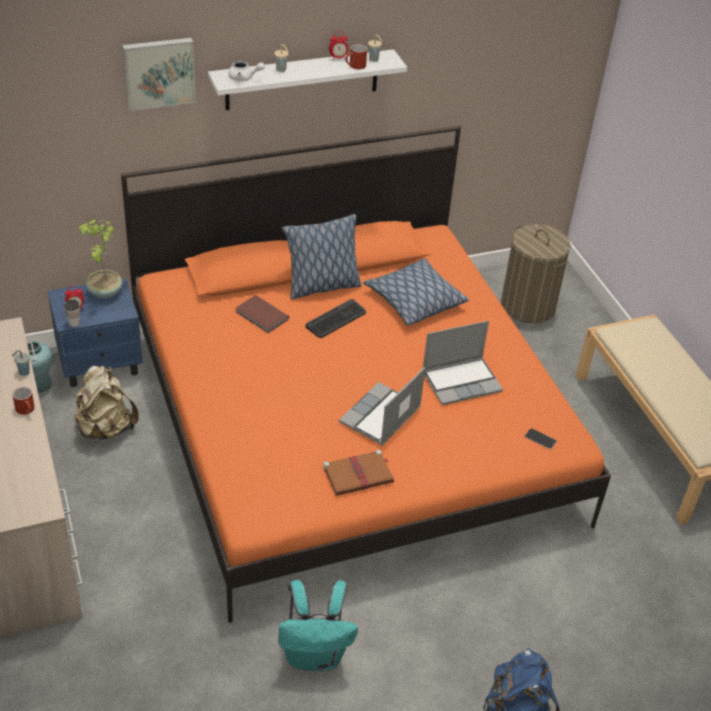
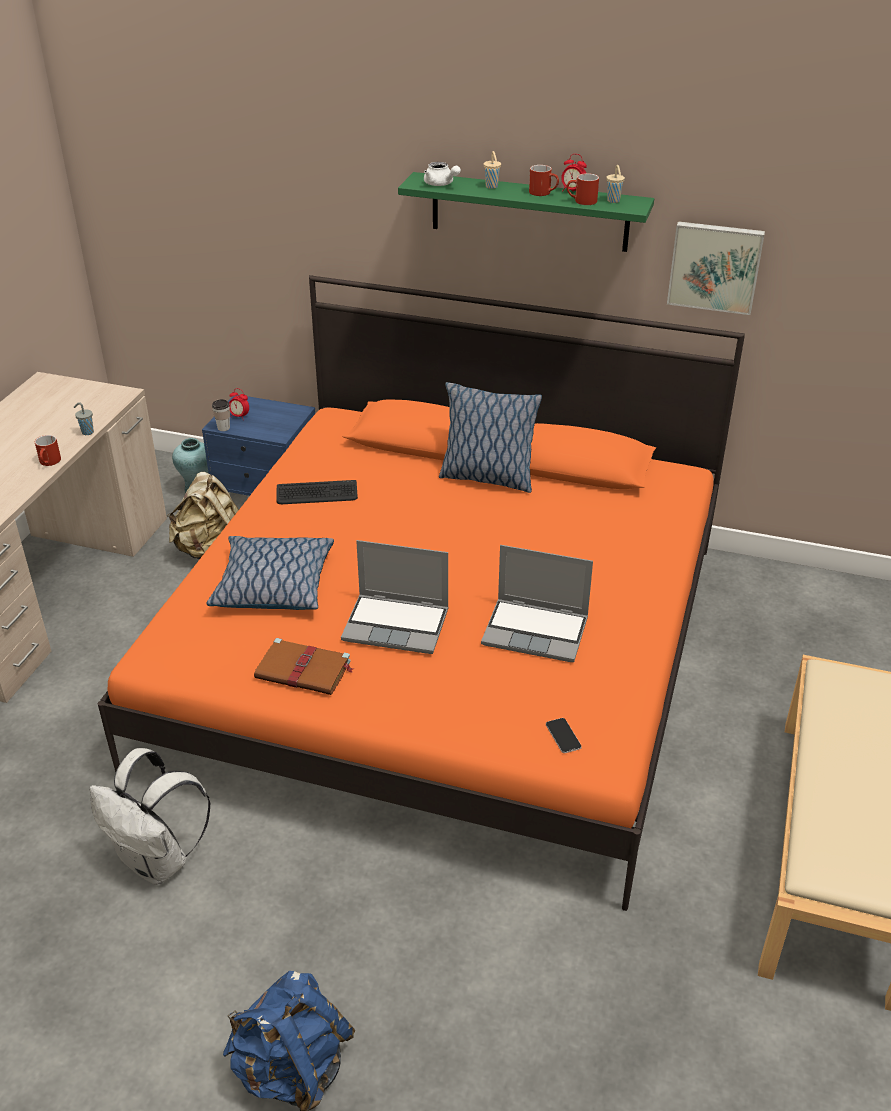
camera: 40 degrees right, 5 degrees down
(104, 292) = (280, 412): potted plant -> none
(158, 72) = (357, 159): picture -> picture (715, 266)
(261, 316) = (390, 481): brown book -> none
(302, 80) = (529, 212): white shelf -> green shelf
(315, 655) = (158, 861): turquoise backpack -> white backpack
(322, 65) = (544, 193): none -> red mug
(336, 319) = (465, 513): keyboard -> keyboard (317, 494)
(380, 417) = (397, 625): laptop -> laptop turned 150 degrees counterclockwise
(414, 301) = (577, 529): pillow -> pillow (273, 585)
(527, 306) = (798, 621): laundry basket -> none

